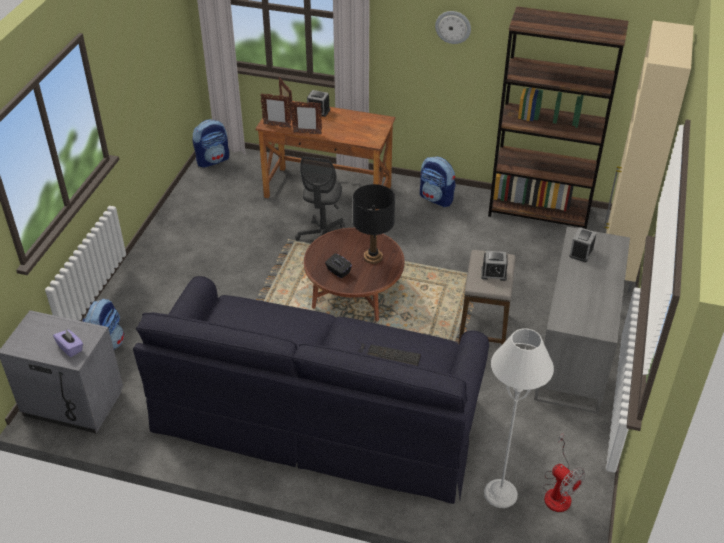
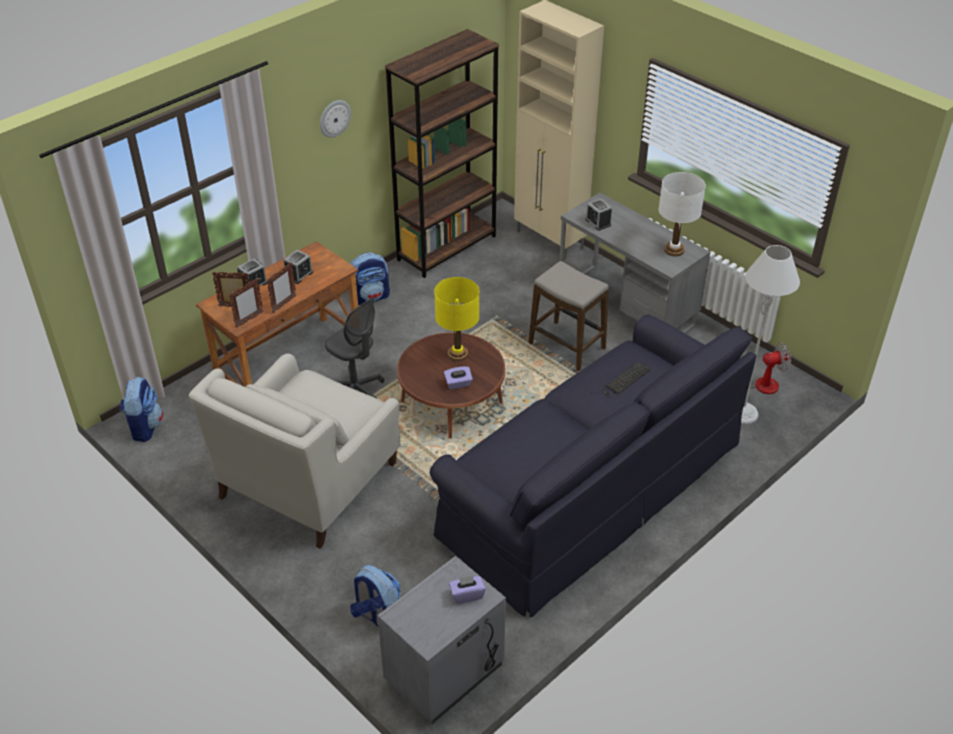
camera: 60 degrees left, 0 degrees up
(216, 254) = (309, 479): none -> white armchair
(338, 271) = (458, 384): black tissue box -> purple tissue box
(373, 257) = (457, 354): black table lamp -> yellow table lamp
(493, 274) = (575, 281): alarm clock -> alarm clock (299, 275)
(591, 316) = (674, 250): none -> white table lamp

